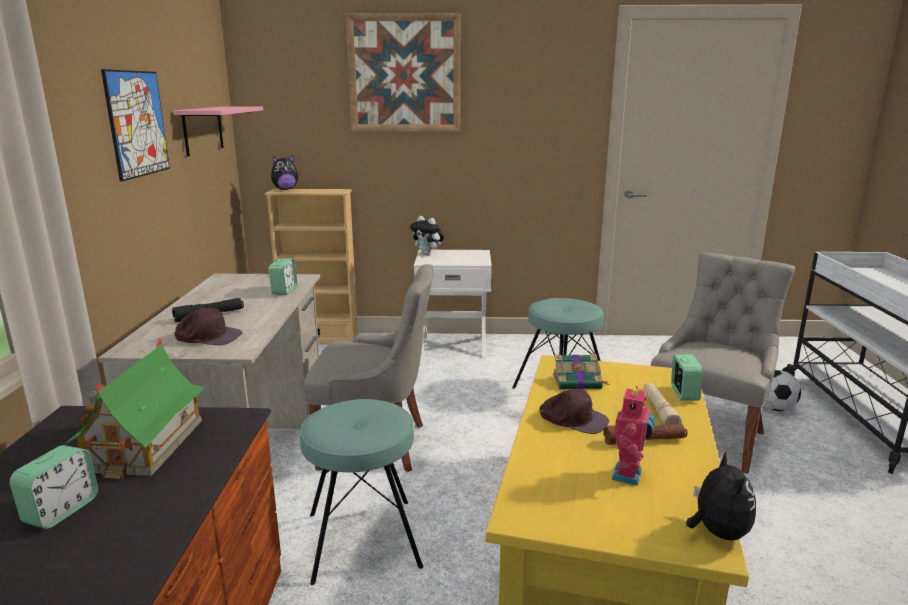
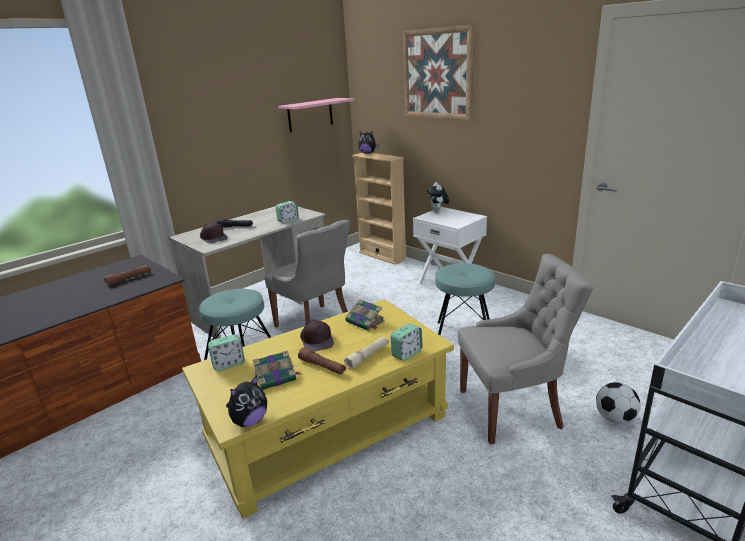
camera: 45 degrees right, 5 degrees up
(61, 510) = (76, 292): alarm clock -> alarm clock (228, 364)
(137, 123) = (241, 116): picture -> none
(145, 445) = (129, 278): toy house -> brown flashlight
(629, 475) = (276, 377): toy robot -> book

